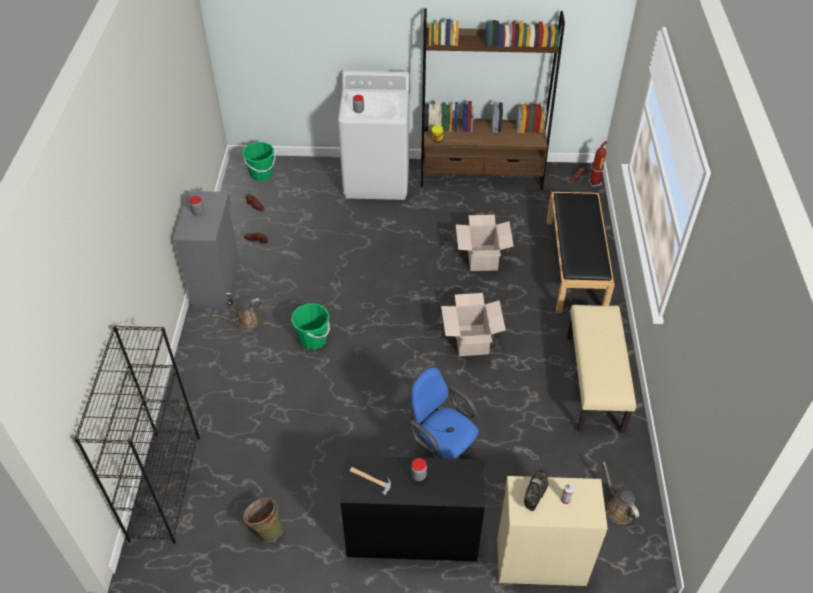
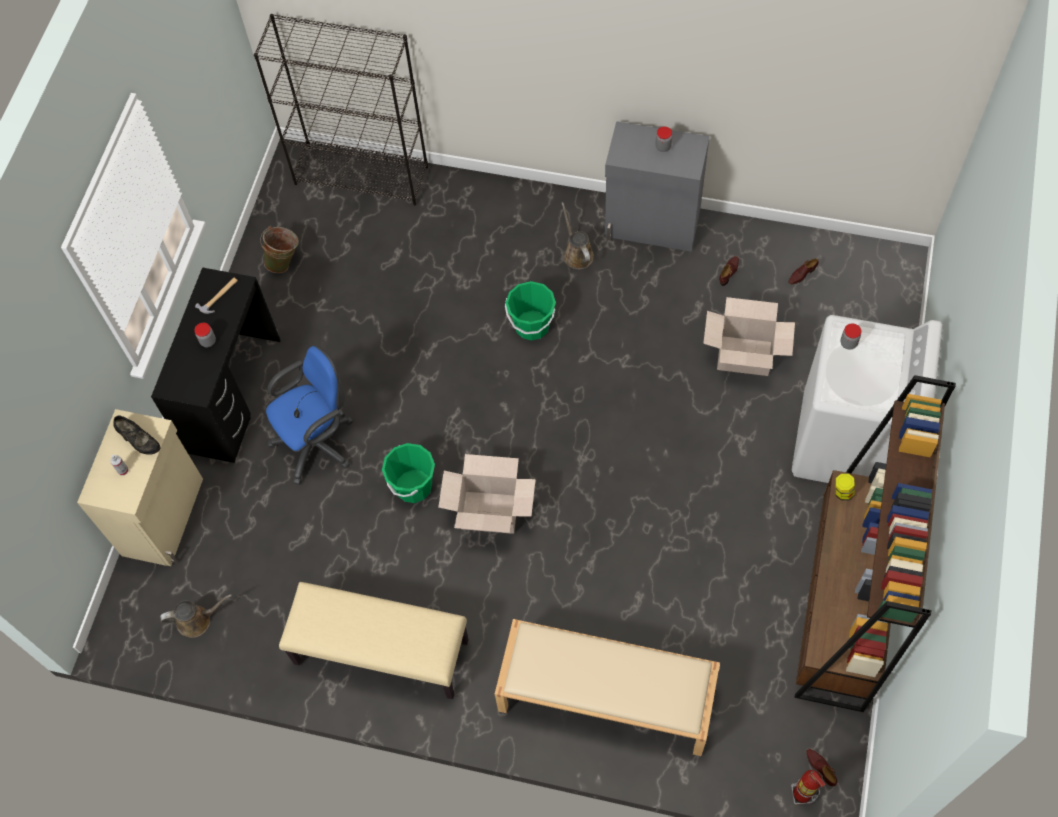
camera: 105 degrees right, 15 degrees up
(261, 174) = (875, 285): green bucket -> green bucket (413, 486)
(482, 258) = (644, 562): cardboard box -> cardboard box (743, 356)
(575, 265) = (605, 696): black bench -> beige bench

